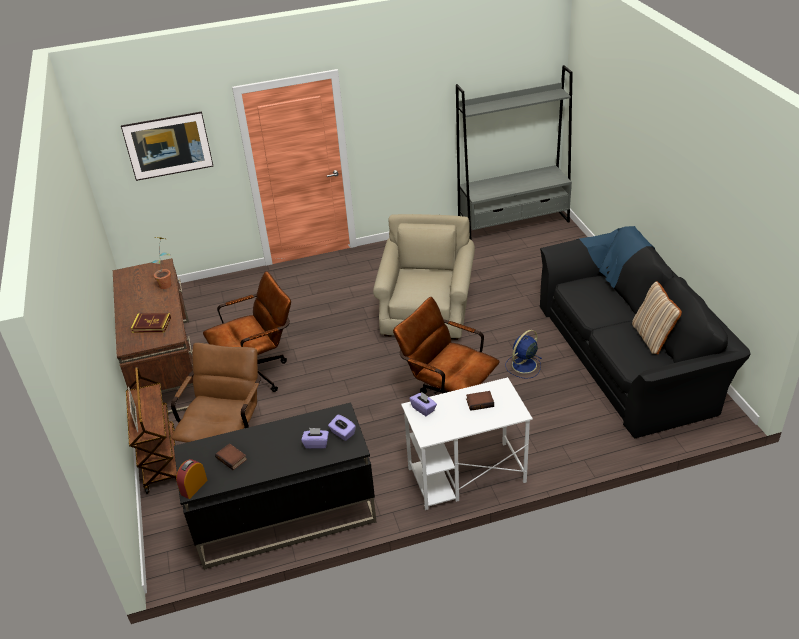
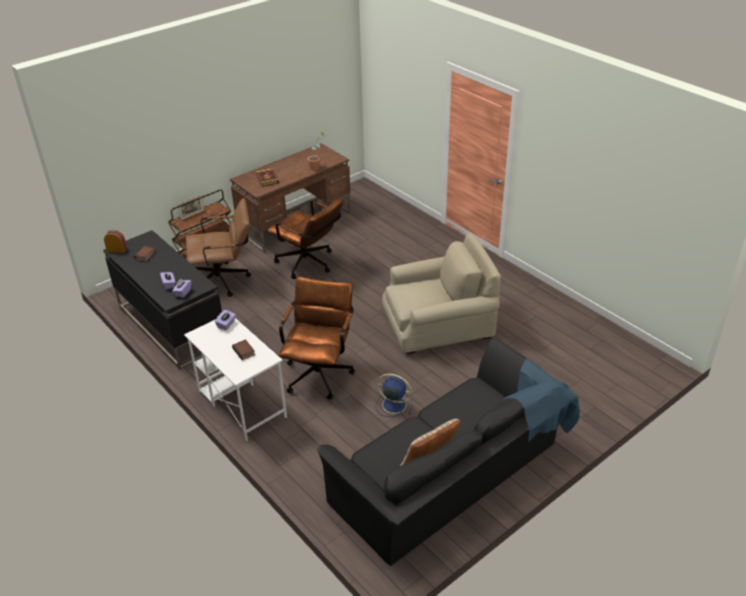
camera: 65 degrees right, 0 degrees up
(171, 159) = (403, 95): picture -> none
(514, 224) = (619, 343): grey bookcase -> none

